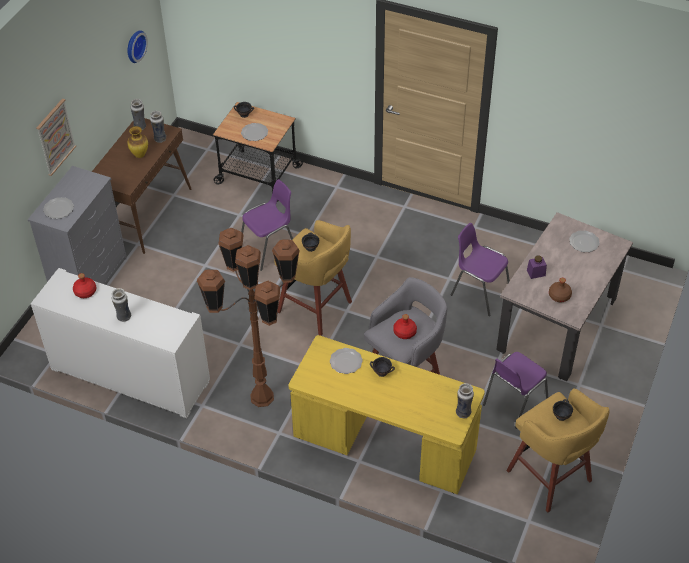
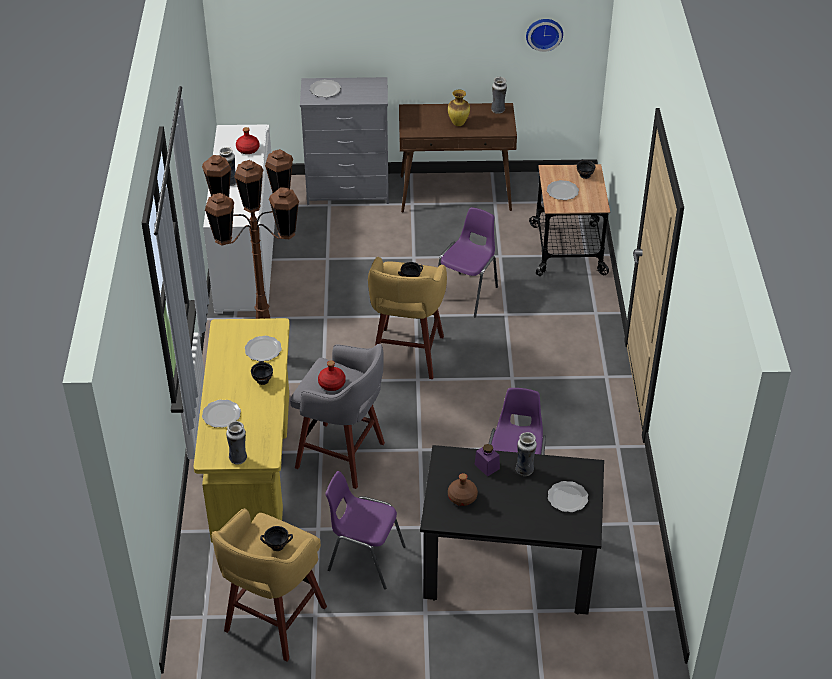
camera: 65 degrees right, 5 degrees down
(55, 137) = (378, 35): picture -> none
(160, 139) = (491, 128): vase -> vase (524, 470)
(270, 248) = (467, 293): purple chair -> purple chair turned 90 degrees counterclockwise
(408, 409) = (222, 415): none -> plate
(557, 324) = (509, 566): beige dining table -> black dining table

